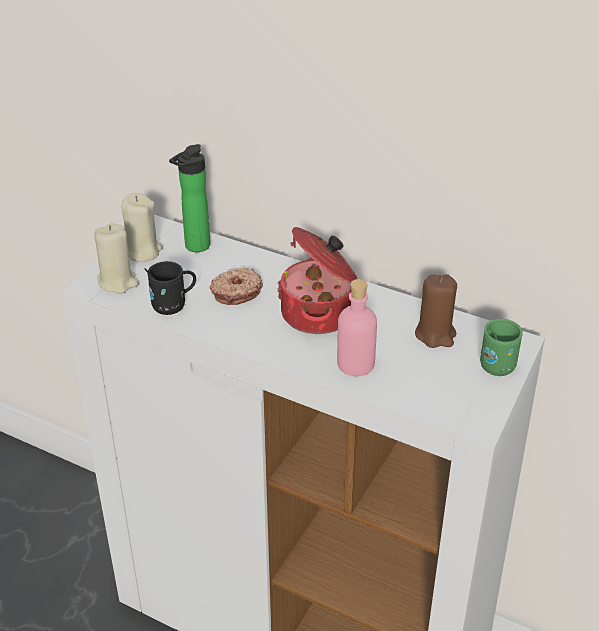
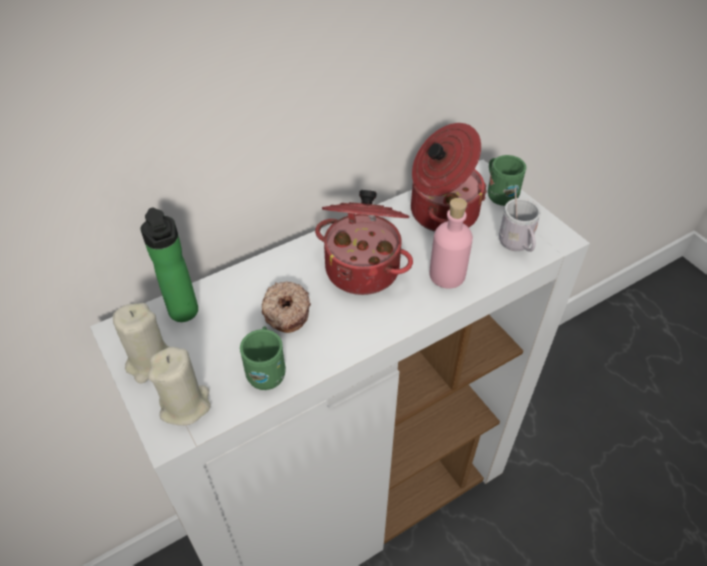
camera: 60 degrees left, 10 degrees up
(173, 305) = (266, 371): black mug -> green mug
(435, 334) = (442, 211): brown candle -> cooking pot
(436, 396) = (517, 246): none -> white mug

